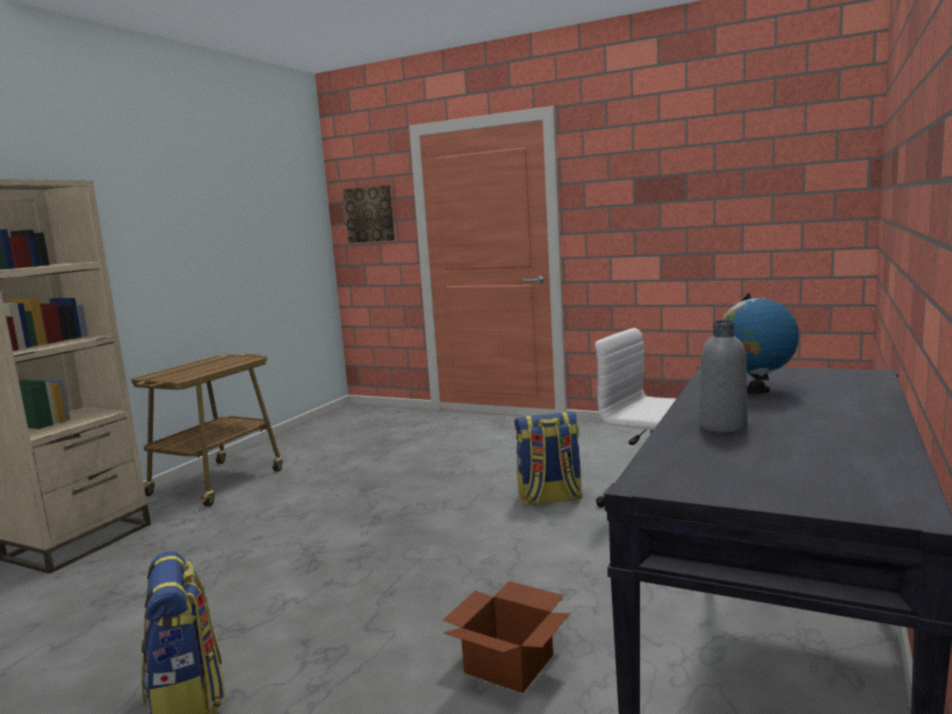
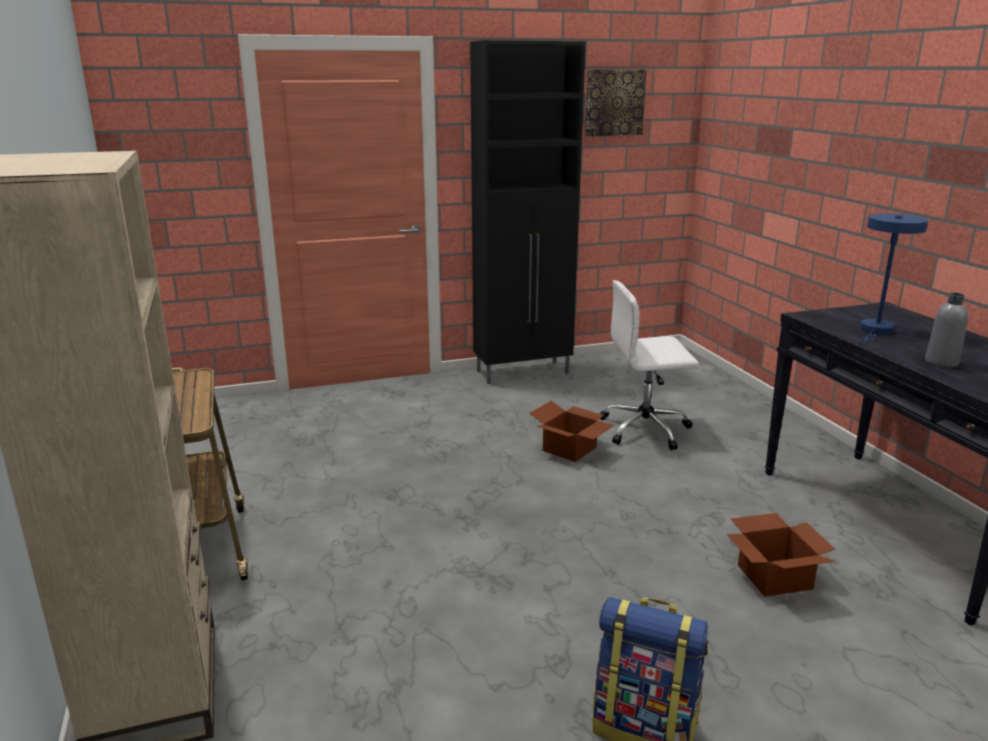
camera: 45 degrees left, 10 degrees up
(370, 214) = (174, 150): picture -> picture (614, 102)
(549, 498) = (570, 449): backpack -> cardboard box
(634, 433) = (524, 372): none -> black cabinet
(756, 390) = (876, 331): globe -> blue table lamp

